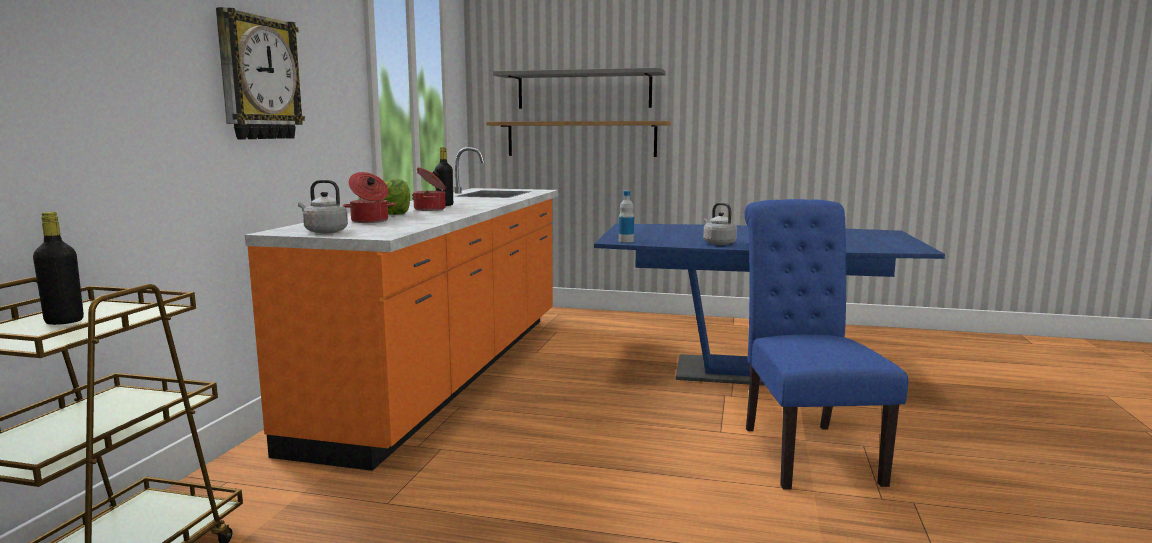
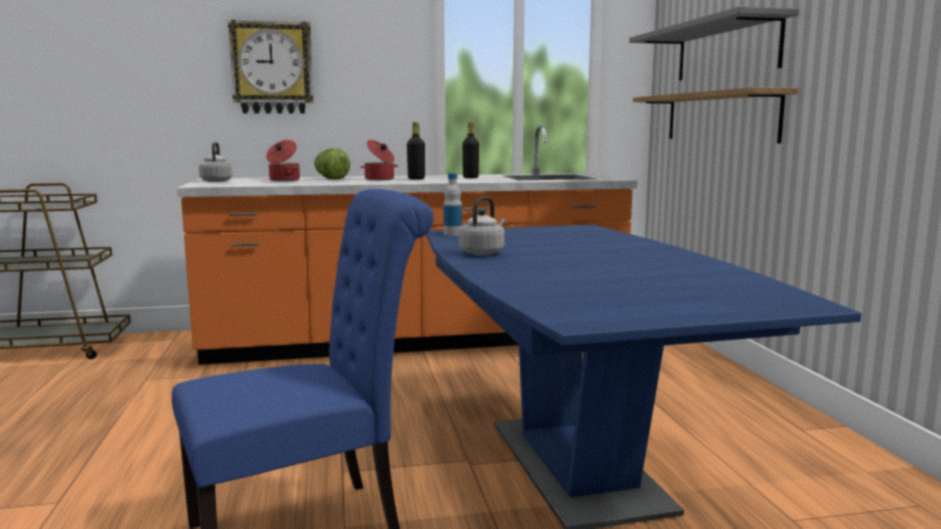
camera: 65 degrees right, 0 degrees up
(64, 321) = (38, 205): black bottle -> black bottle (470, 177)

